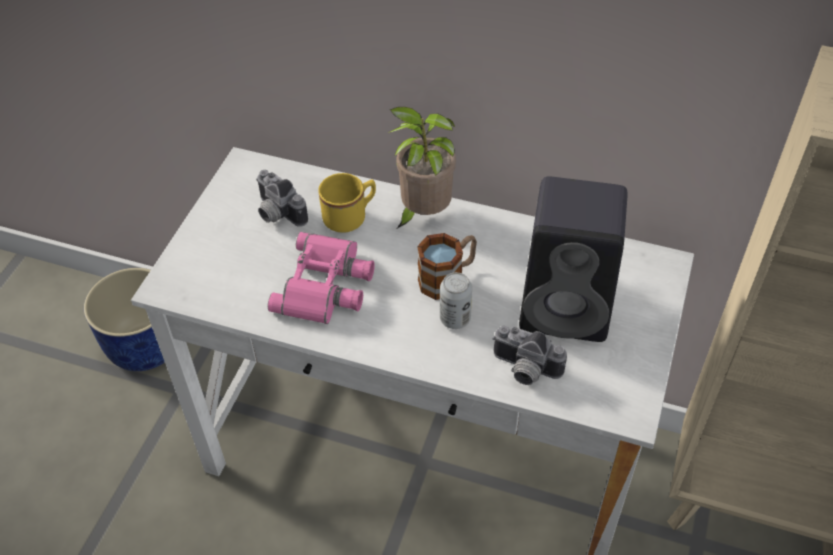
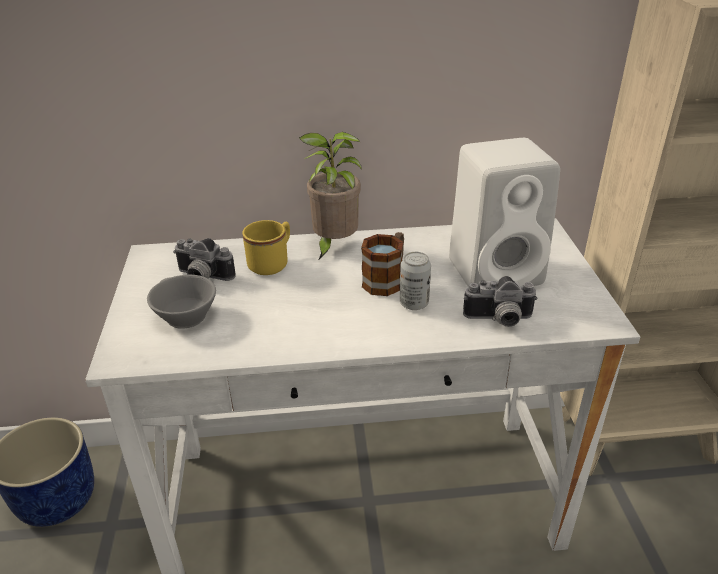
camera: 25 degrees left, 15 degrees down
(237, 257) = (183, 316): none -> grey cup
(326, 285) = (283, 313): pink binoculars -> none
(569, 307) = (497, 271): black speaker -> white speaker

